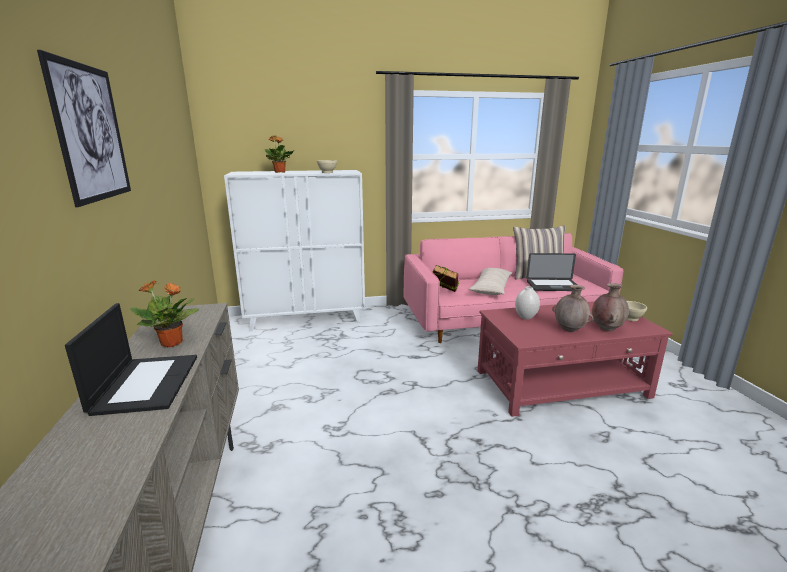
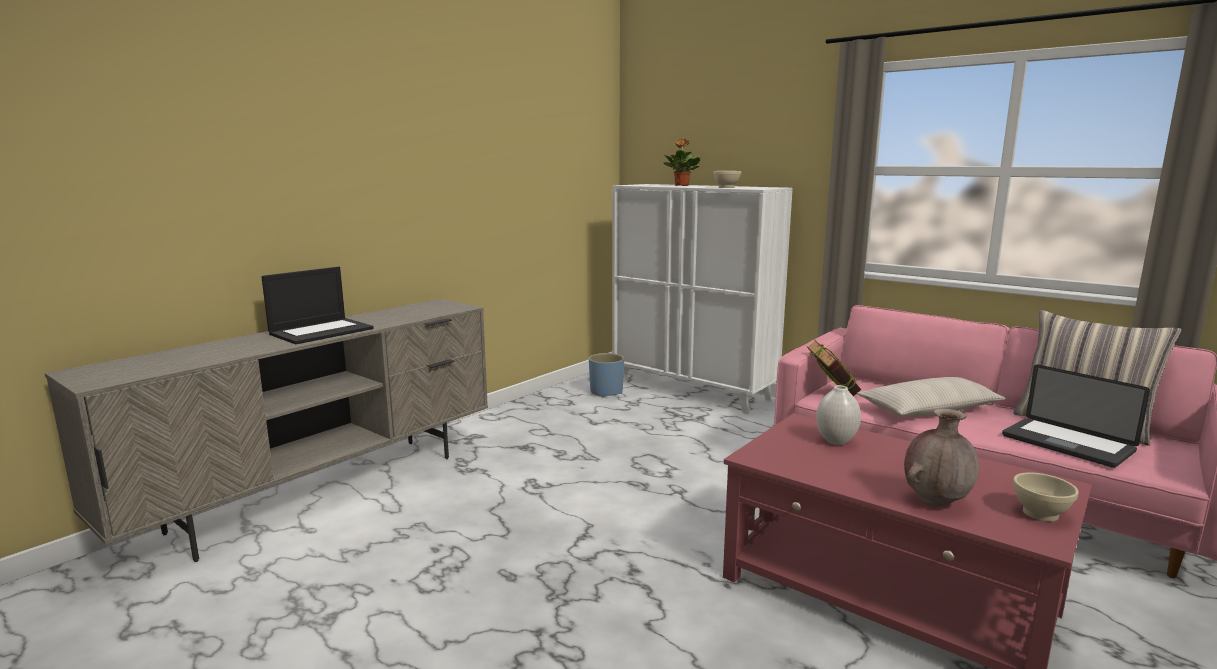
camera: 50 degrees right, 5 degrees down
(91, 133) = (392, 132): picture -> none
(172, 343) = (386, 318): potted plant -> none
(255, 342) = (606, 392): none -> blue planter
(569, 330) = (861, 476): brown vase -> none

